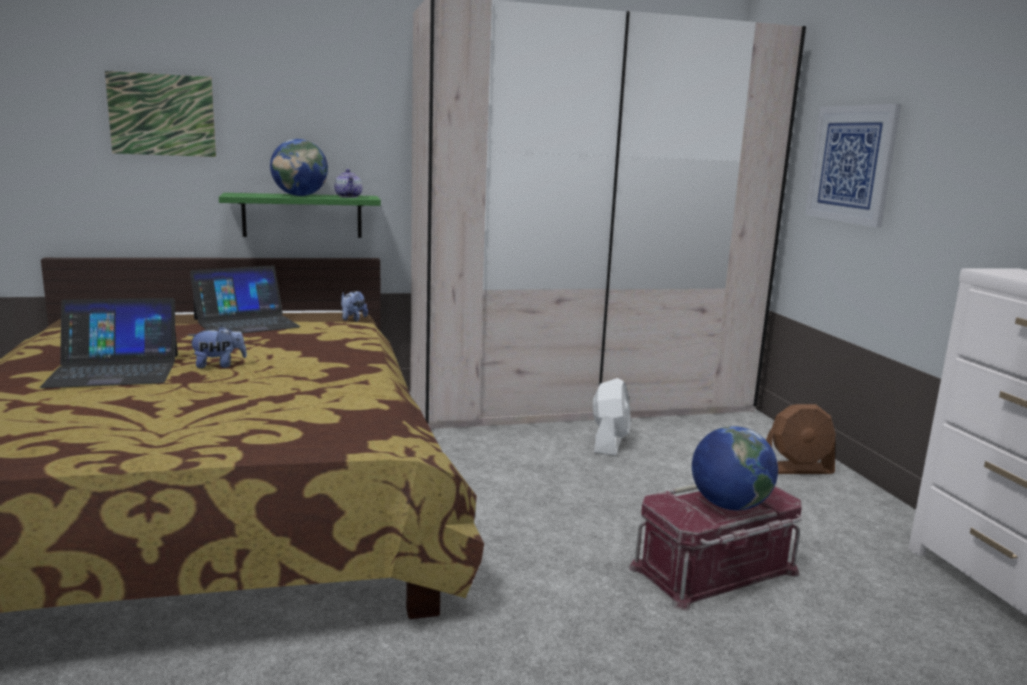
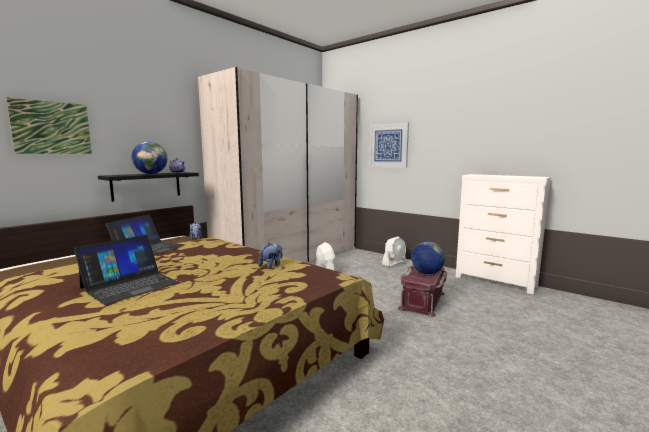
camera: 35 degrees left, 5 degrees down
(219, 365) = (188, 268): plush toy -> plush toy (271, 265)
(302, 215) = (146, 186): green shelf -> black shelf
(796, 469) = (394, 263): brown fan -> white fan

